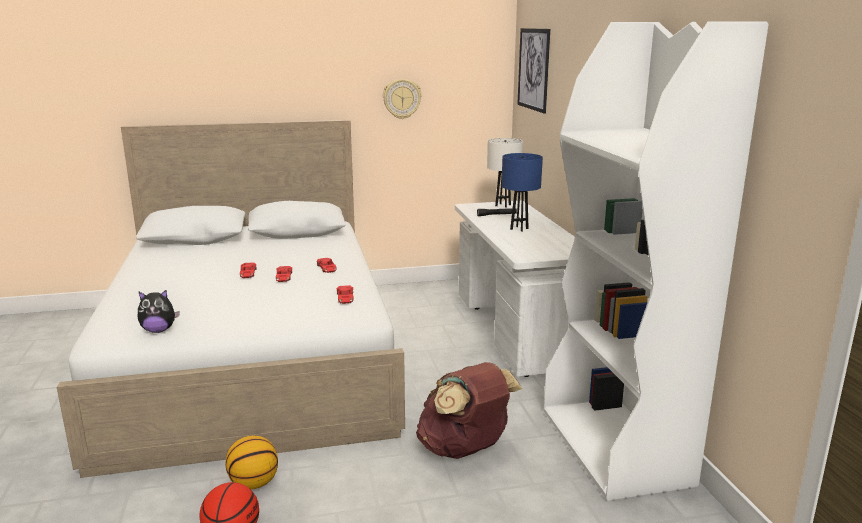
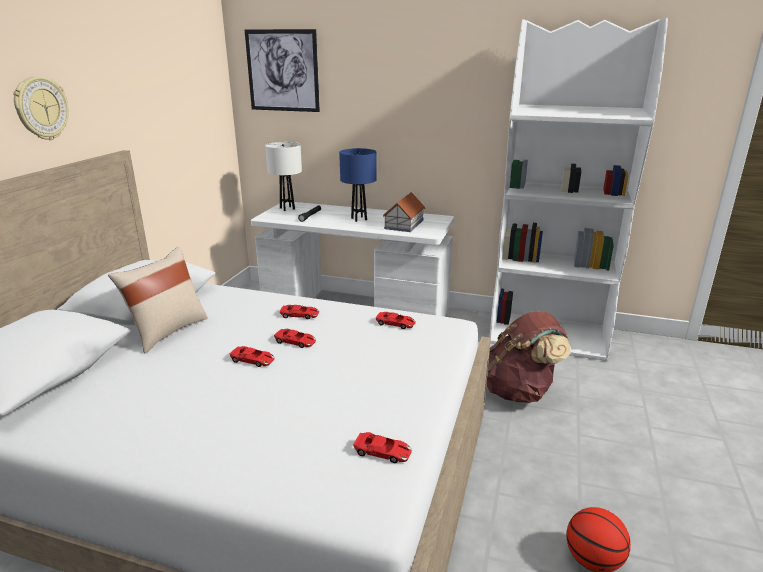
camera: 60 degrees left, 5 degrees up
(159, 330) = (383, 452): plush toy -> red toy car
(254, 483) = (511, 525): basketball -> none
(267, 245) = (167, 331): none -> beige pillow
(401, 98) = (158, 116): wall clock -> wall clock (41, 108)
(534, 244) = (403, 224): none -> toy house

